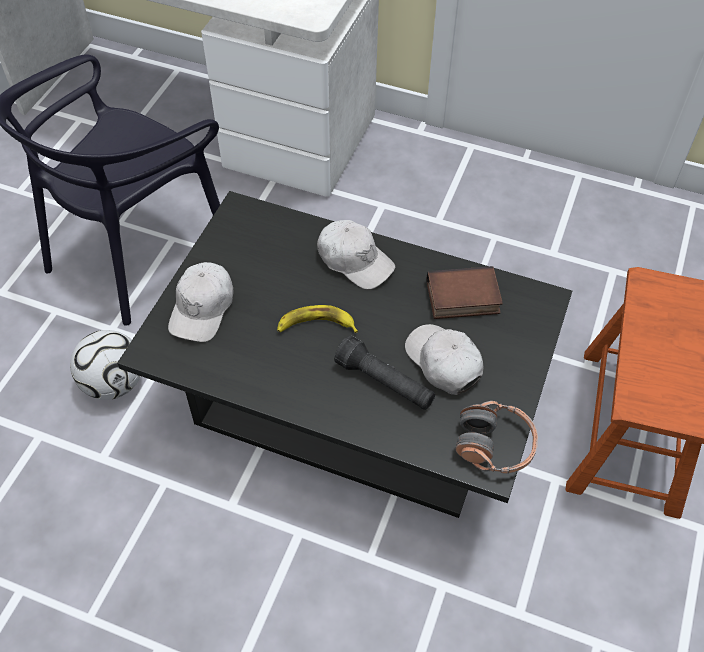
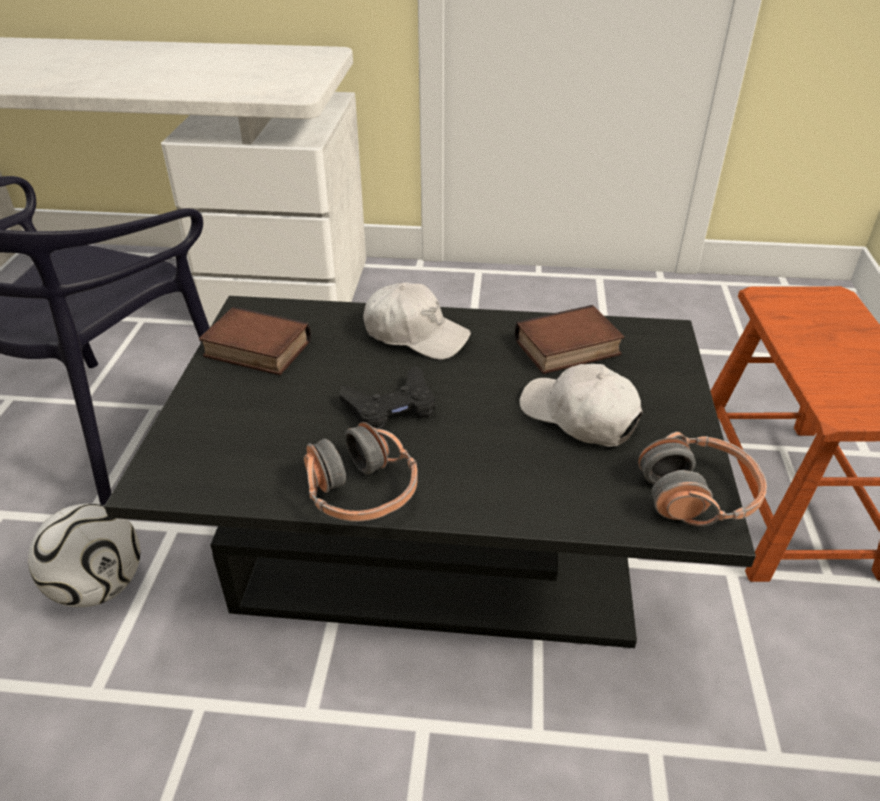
camera: 15 degrees left, 15 degrees down
(202, 308) = (224, 417): white cap -> none
(236, 251) = (255, 350): none -> book
(275, 390) = (361, 492): none -> headphones
(316, 325) = (391, 407): banana -> black game controller
(385, 383) = (513, 453): black flashlight -> none

